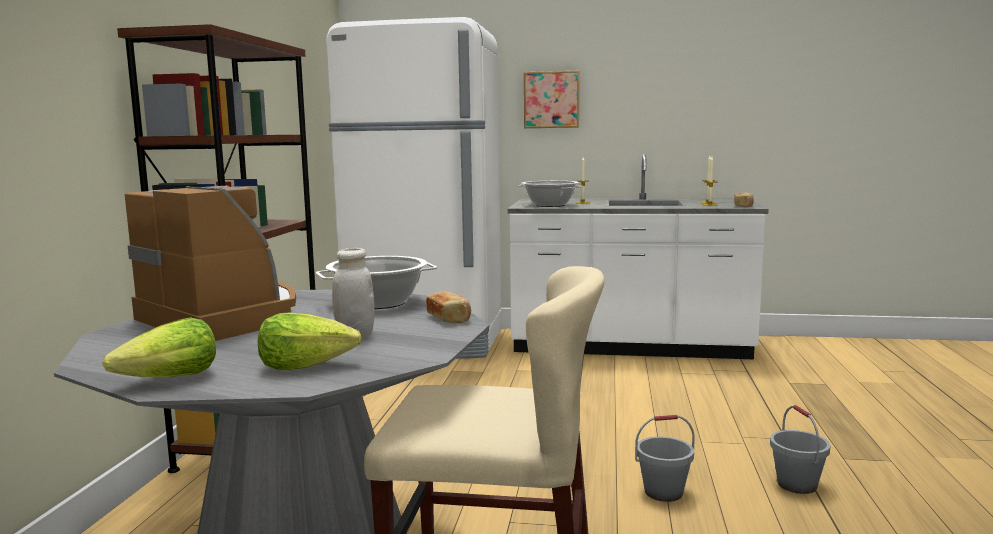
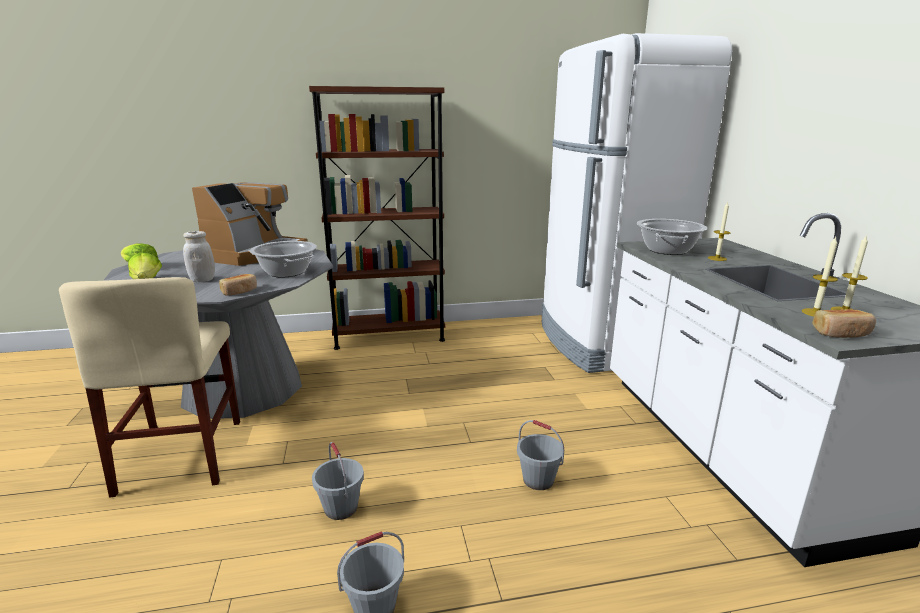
camera: 70 degrees right, 10 degrees up
(551, 100) = (772, 122): picture -> none
(647, 405) = (538, 480): none -> grey bucket

